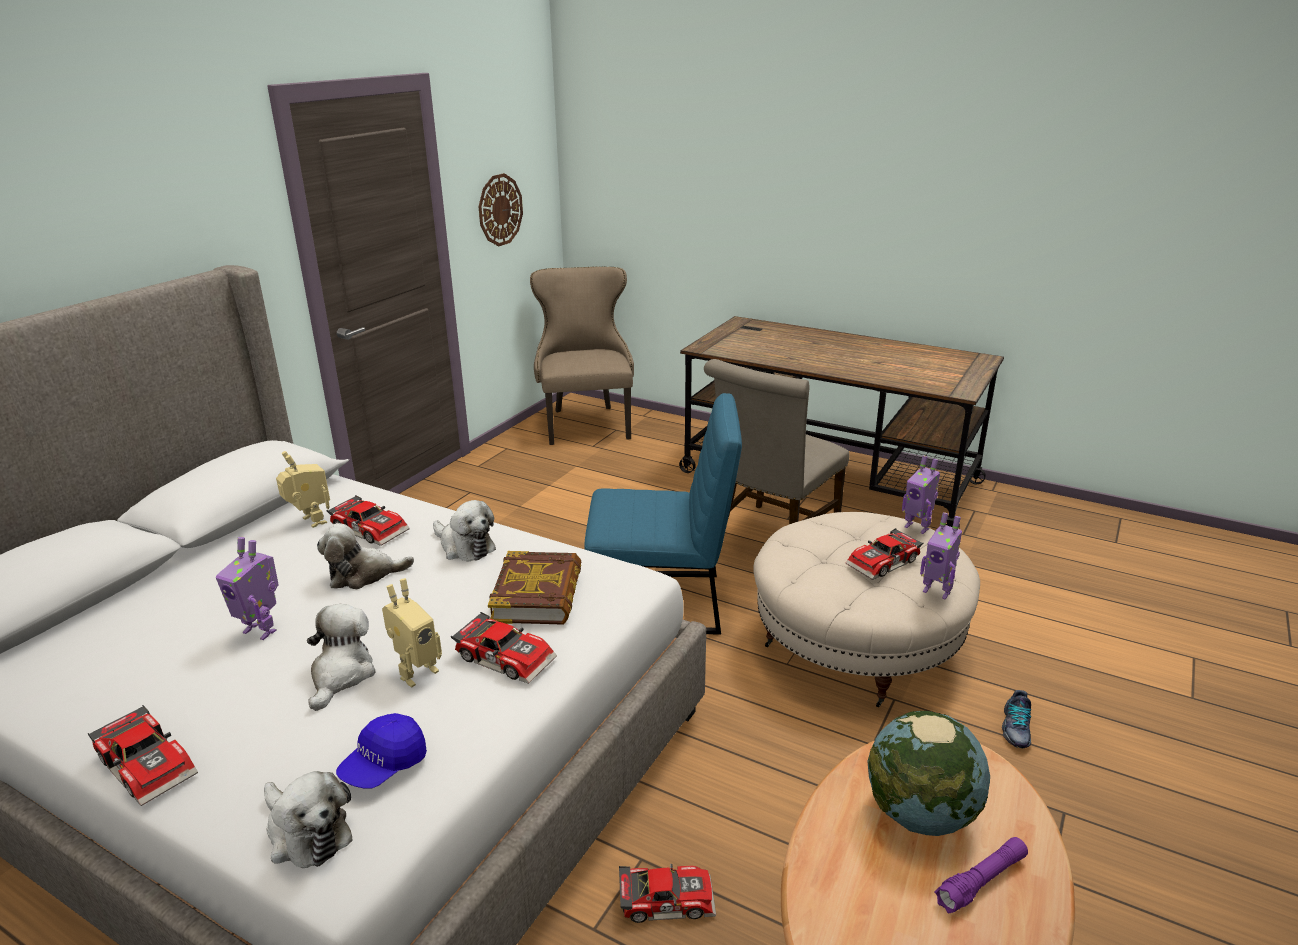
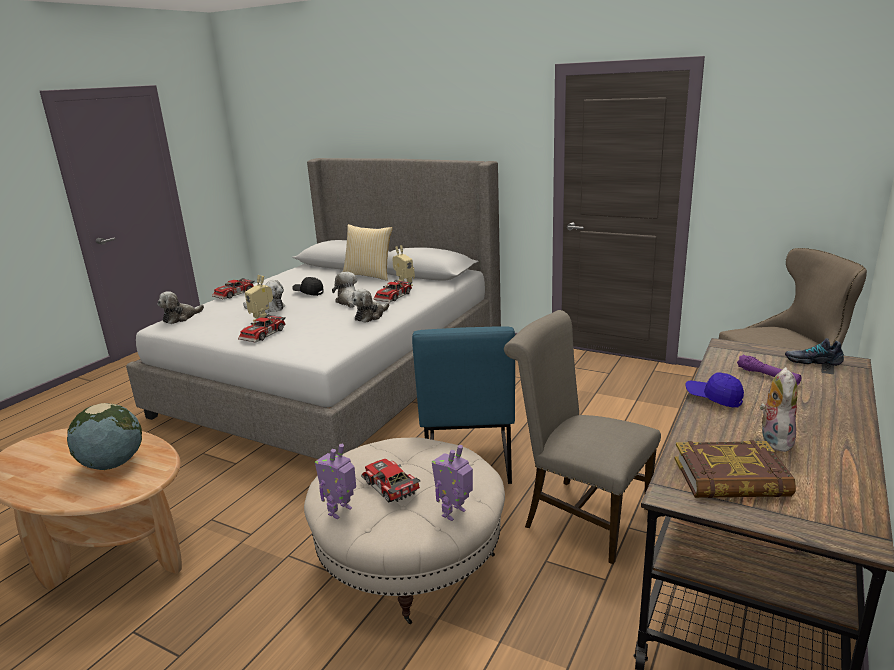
camera: 90 degrees right, 5 degrees down
(193, 563) = (369, 275): none -> pillow
(261, 630) = (308, 293): toy robot -> black cap
(384, 765) = (204, 322): blue cap -> blue cap (713, 398)
(500, 210) = (773, 181): wall clock -> none
(538, 595) = (313, 335): book -> book (731, 478)
(666, 898) = (208, 471): toy car -> none
(874, 358) = (773, 440): none -> plush toy
(981, 881) = (58, 477): purple flashlight -> purple flashlight (767, 376)
(1015, 728) = (278, 647): shoe -> shoe (812, 361)

